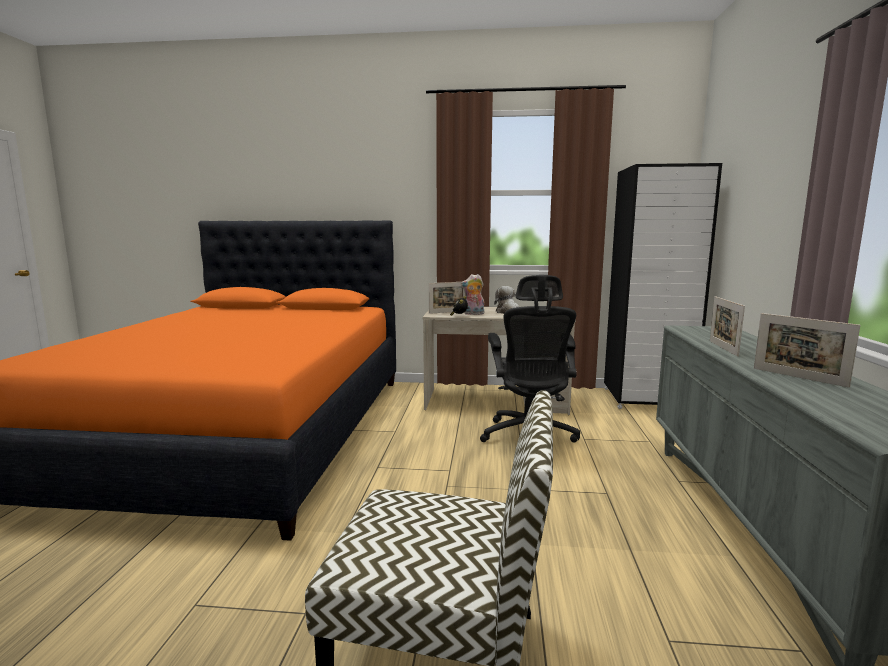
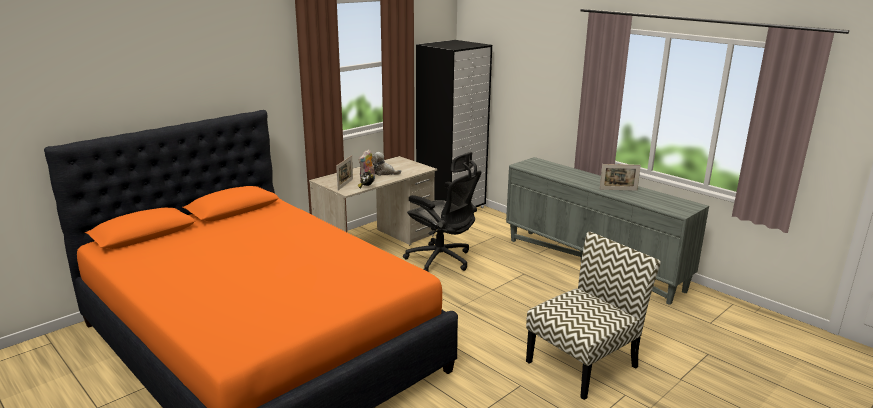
camera: 50 degrees left, 10 degrees up
(723, 348) = (566, 178): picture frame -> none

